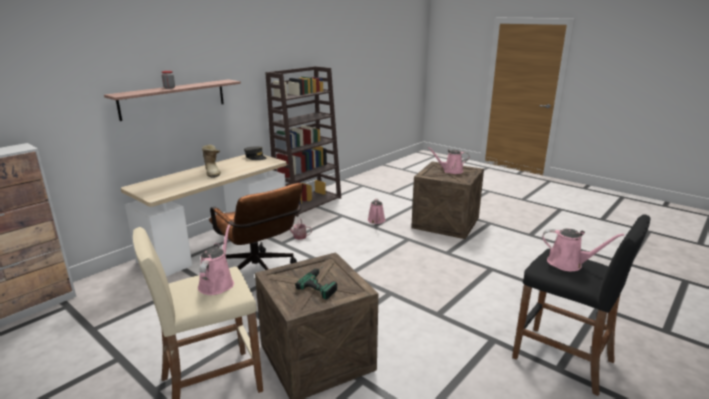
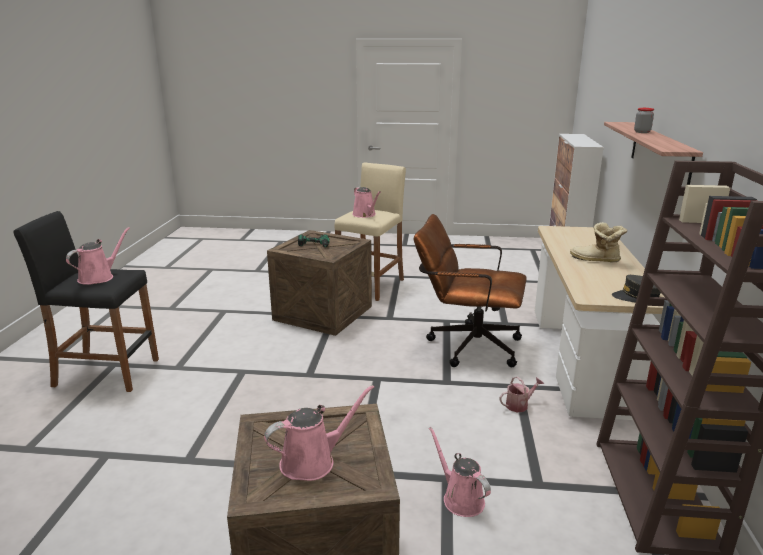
camera: 145 degrees right, 0 degrees up
(568, 263) = (99, 277): pink watering can -> pink watering can turned 135 degrees clockwise

